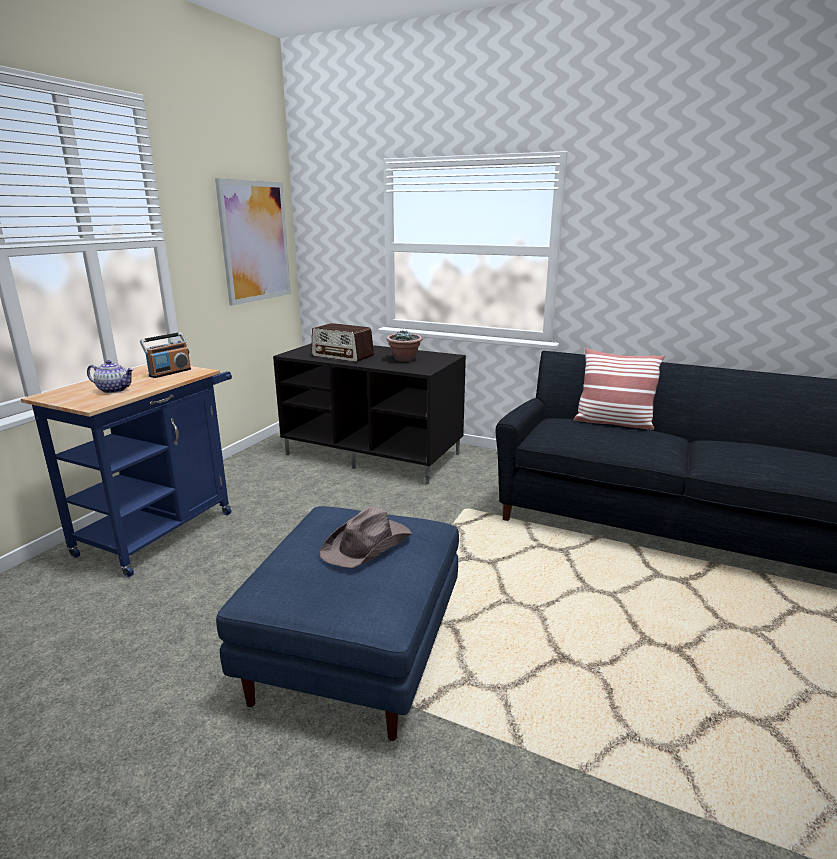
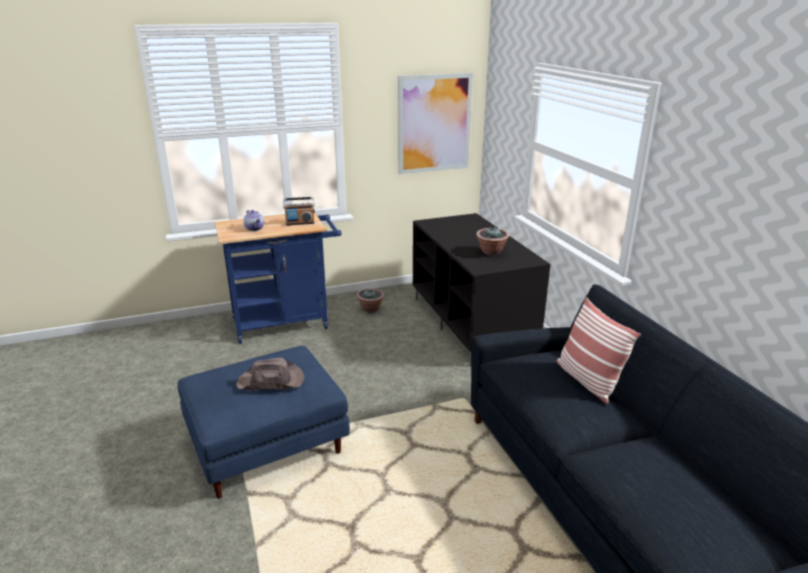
camera: 45 degrees right, 5 degrees up
(251, 479) = (370, 309): none -> potted plant
(343, 356) = (455, 235): radio -> none

